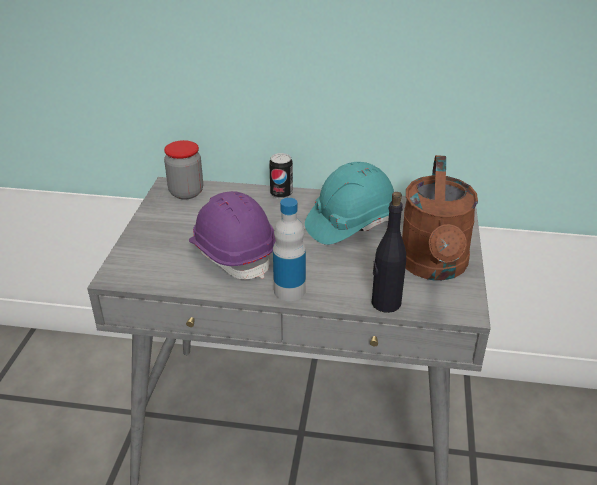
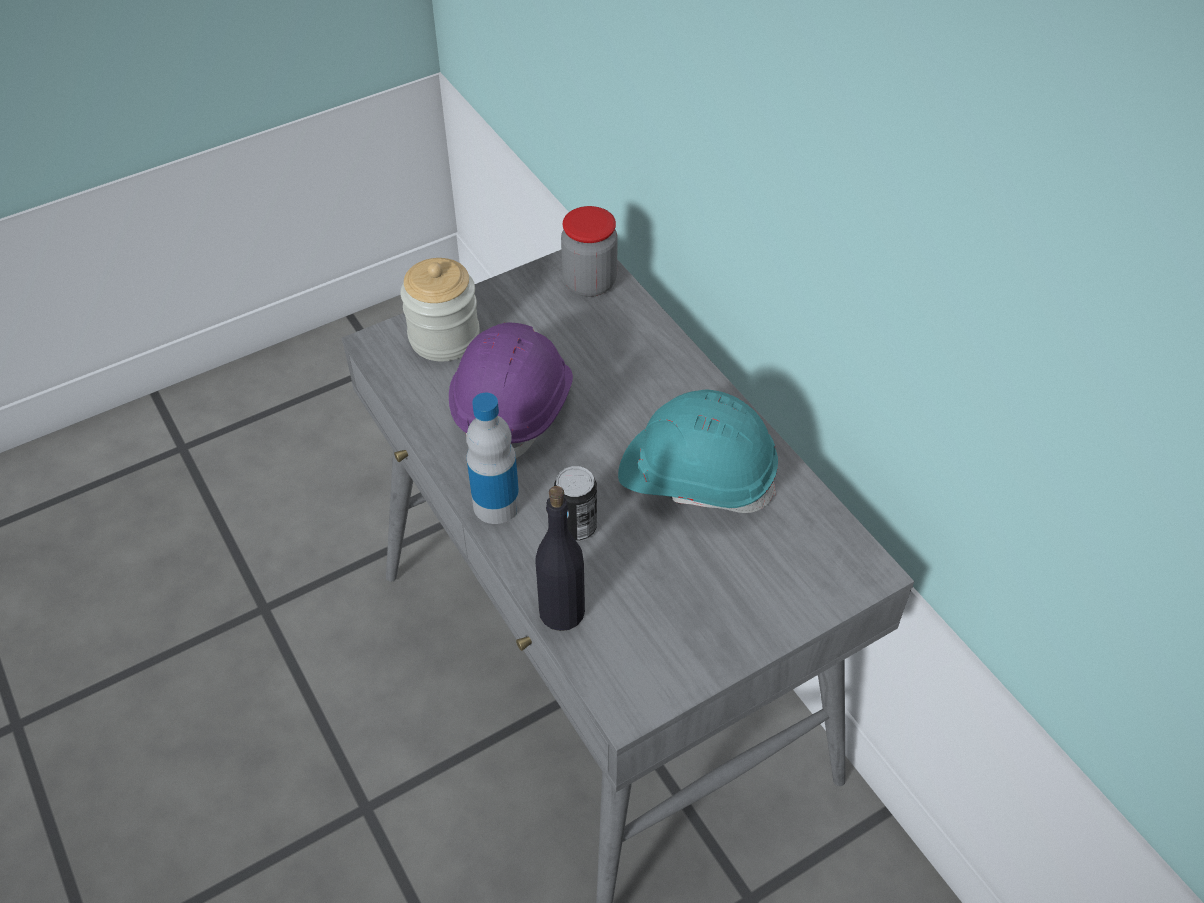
camera: 50 degrees right, 15 degrees up
(148, 252) = (444, 337): none -> jar
(281, 194) = (686, 367): can -> can (576, 527)
(434, 267) = (688, 620): brown watering can -> none

